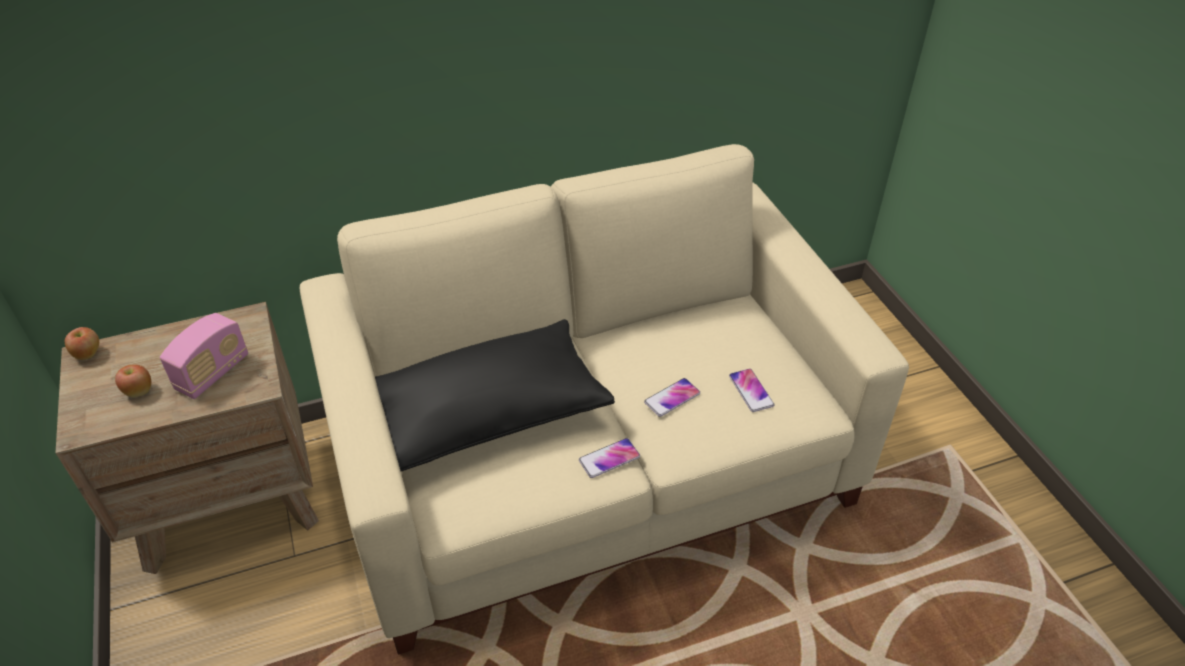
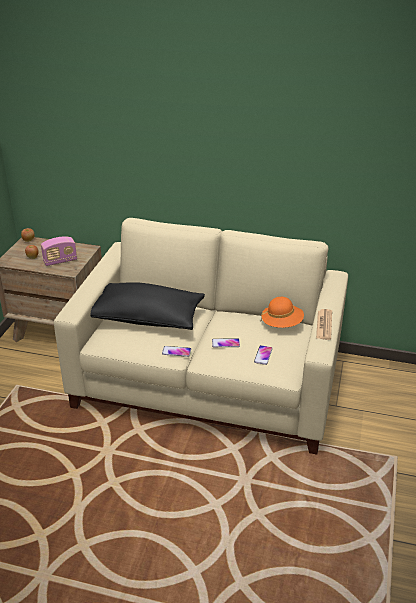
camera: 35 degrees right, 10 degrees down
(713, 315) = (282, 324): none -> orange hat
(829, 294) = (324, 325): none -> newspaper

